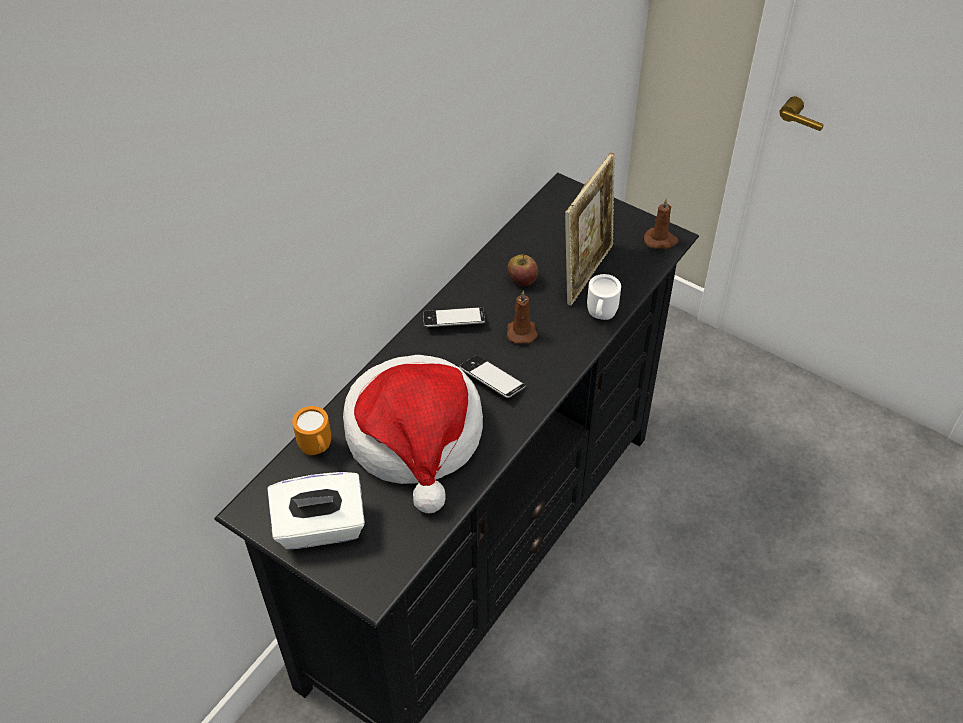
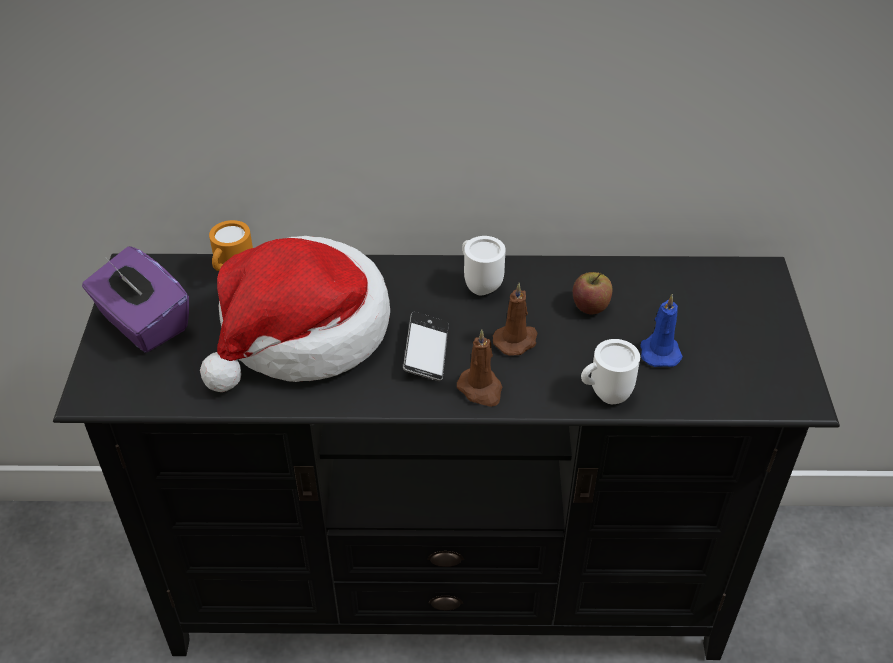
camera: 55 degrees right, 5 degrees down
(320, 528) = (143, 323): white tissue box -> purple tissue box
(454, 321) = (479, 284): phone -> white mug
(586, 272) = (659, 351): picture frame -> blue candle
(661, 240) = (784, 392): brown candle -> brown candle (481, 389)

